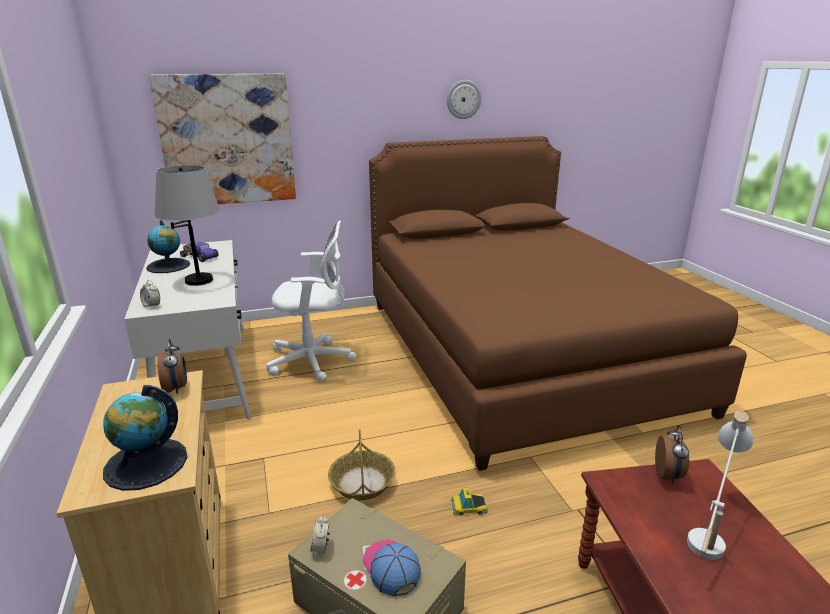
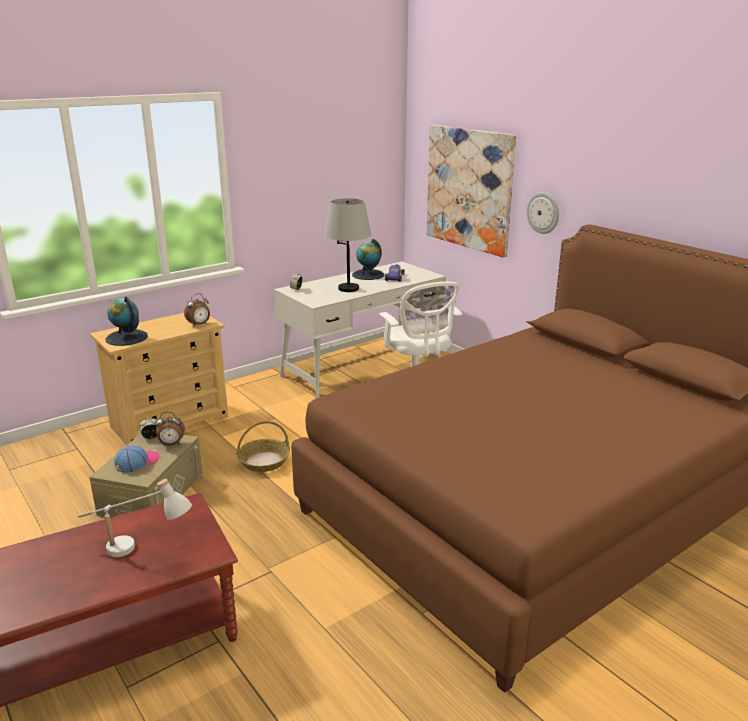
camera: 70 degrees right, 0 degrees up
(463, 99) = (691, 192): wall clock -> wall clock (543, 212)
(469, 506) = (254, 513): toy car -> none
(668, 475) = (204, 533): alarm clock -> alarm clock (171, 444)

